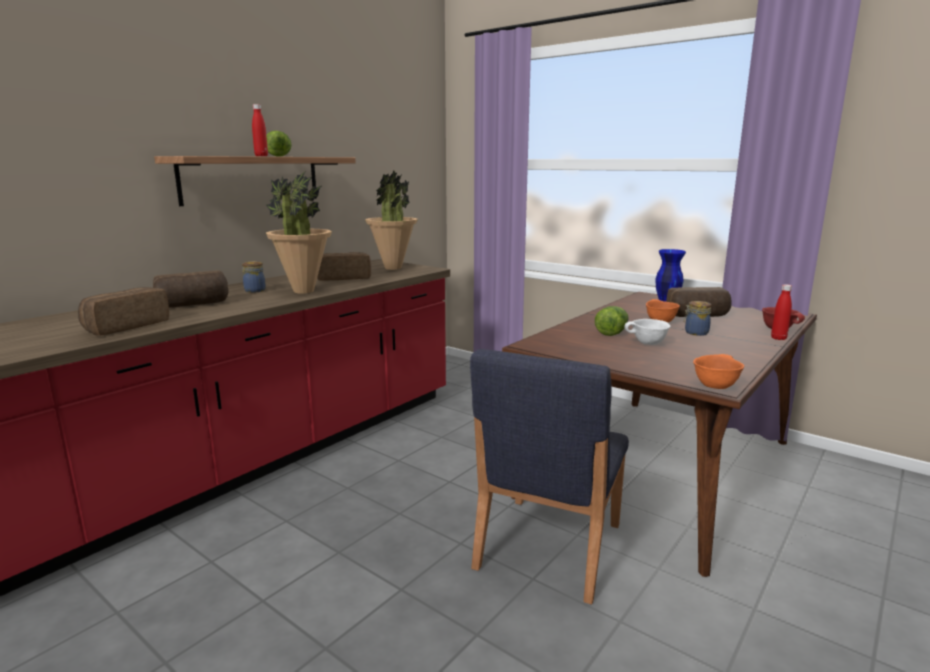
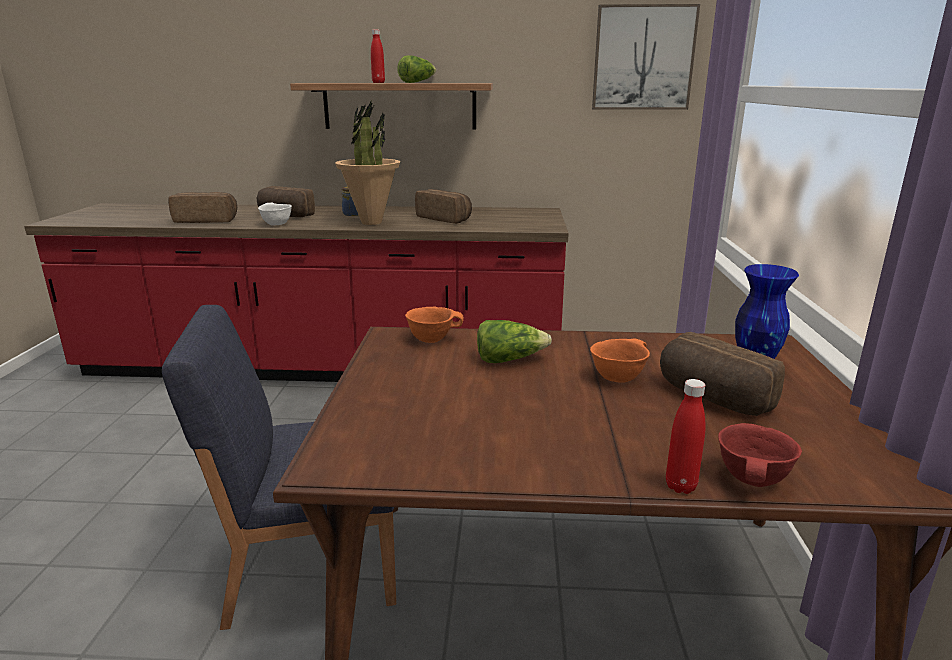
camera: 55 degrees right, 5 degrees up
(393, 268) = (523, 219): potted plant -> none
(413, 140) = (643, 58): none -> picture
(647, 343) = (481, 389): white bowl -> white bowl (276, 224)
(695, 333) = (595, 411): jar -> none
(715, 386) = (319, 462): orange bowl -> orange bowl (432, 339)

